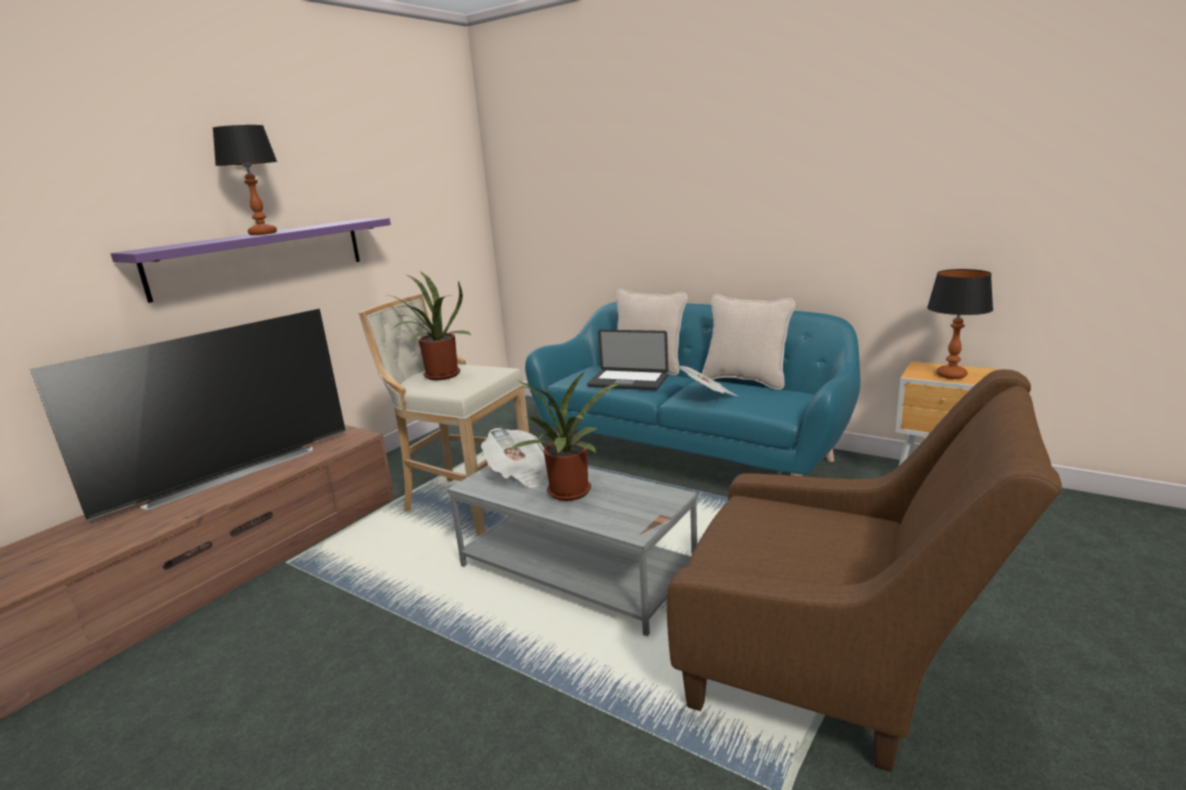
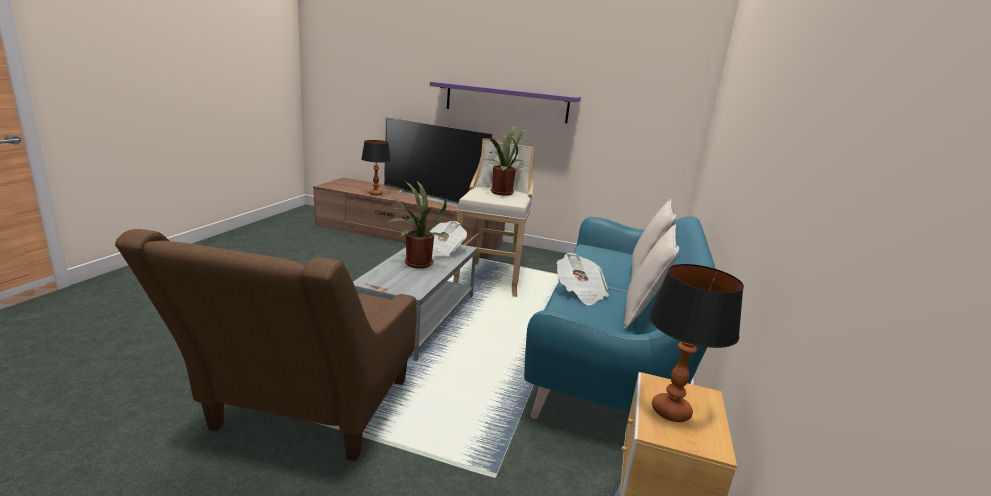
camera: 70 degrees right, 0 degrees up
(263, 233) = (498, 88): table lamp -> table lamp (376, 194)
(628, 381) = (597, 264): laptop -> none

